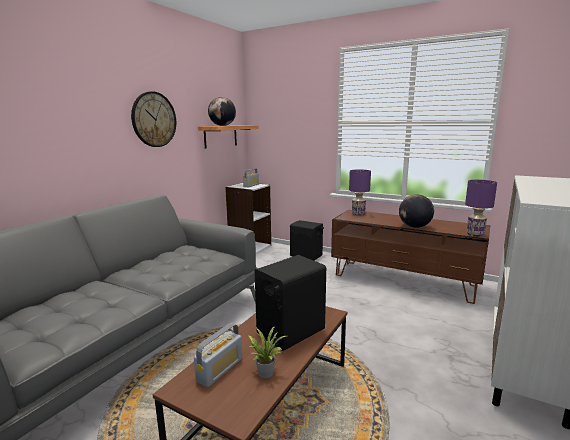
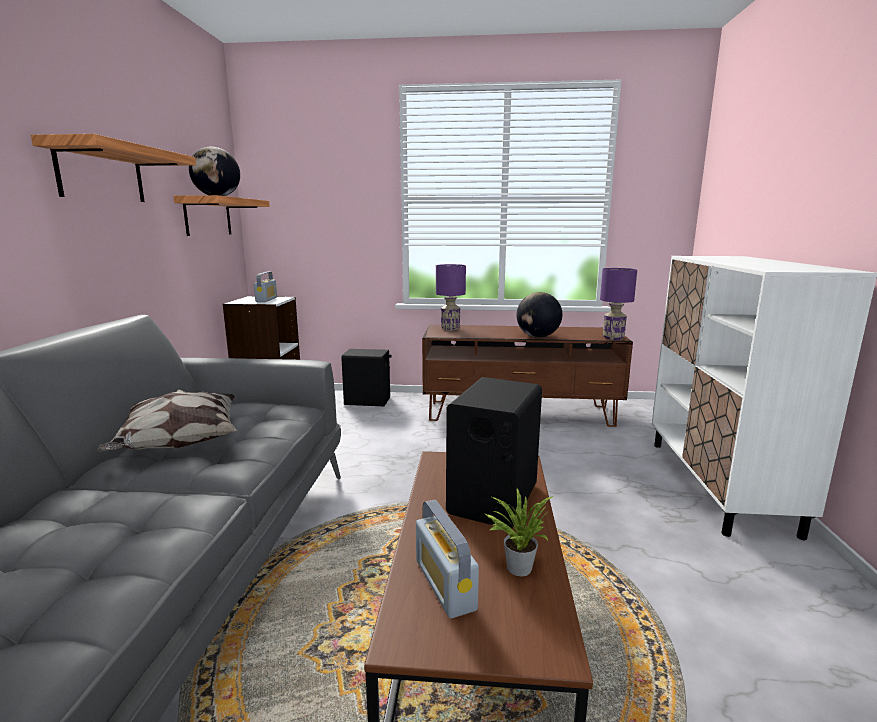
camera: 25 degrees left, 0 degrees up
(154, 119) = (101, 174): wall clock -> shelf
(156, 267) = (179, 444): none -> pillow
(220, 370) = (445, 584): radio -> radio turned 150 degrees clockwise

